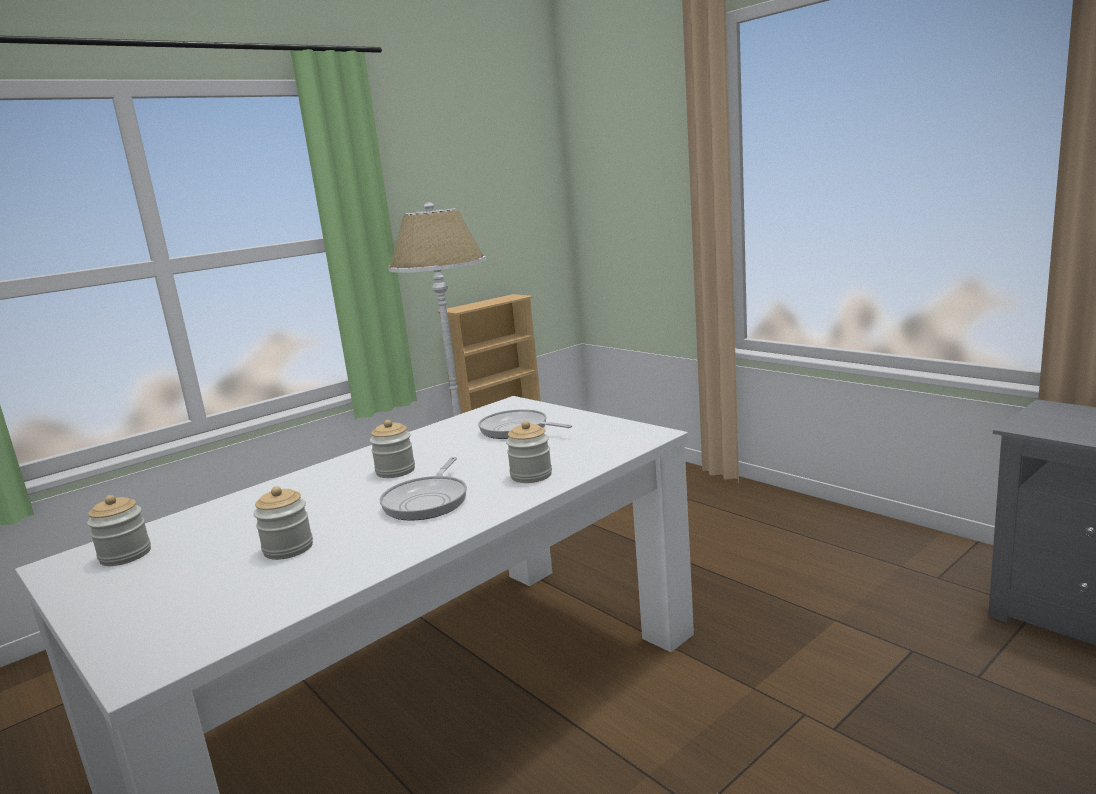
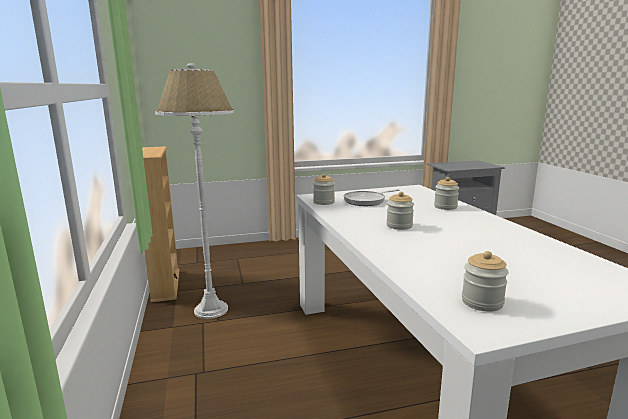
camera: 65 degrees left, 0 degrees up
(288, 548) = (506, 255): jar -> jar (324, 202)
(428, 501) = (460, 224): frying pan -> none

